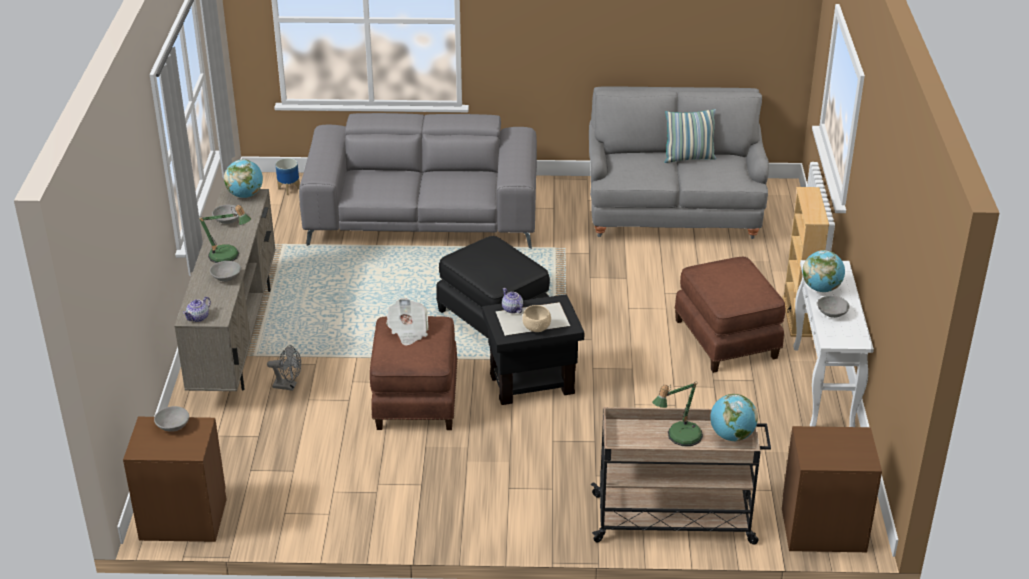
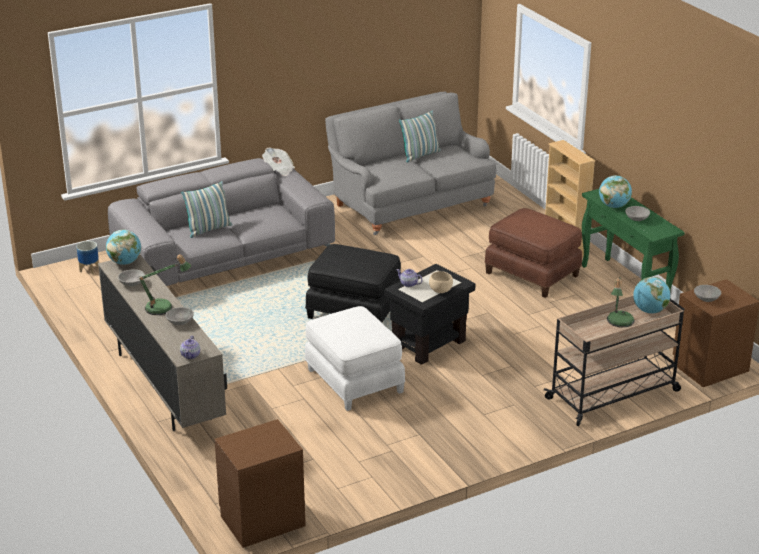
camera: 30 degrees left, 5 degrees down
(173, 426) = (251, 435): grey bowl -> grey bowl (706, 299)
(288, 386) = (245, 405): grey fan -> none
(394, 181) = (208, 229): none -> pillow
(408, 331) = (344, 323): newspaper -> newspaper (279, 169)
(415, 399) = (353, 381): brown ottoman -> white ottoman
(823, 388) = (625, 285): white console table -> green console table

